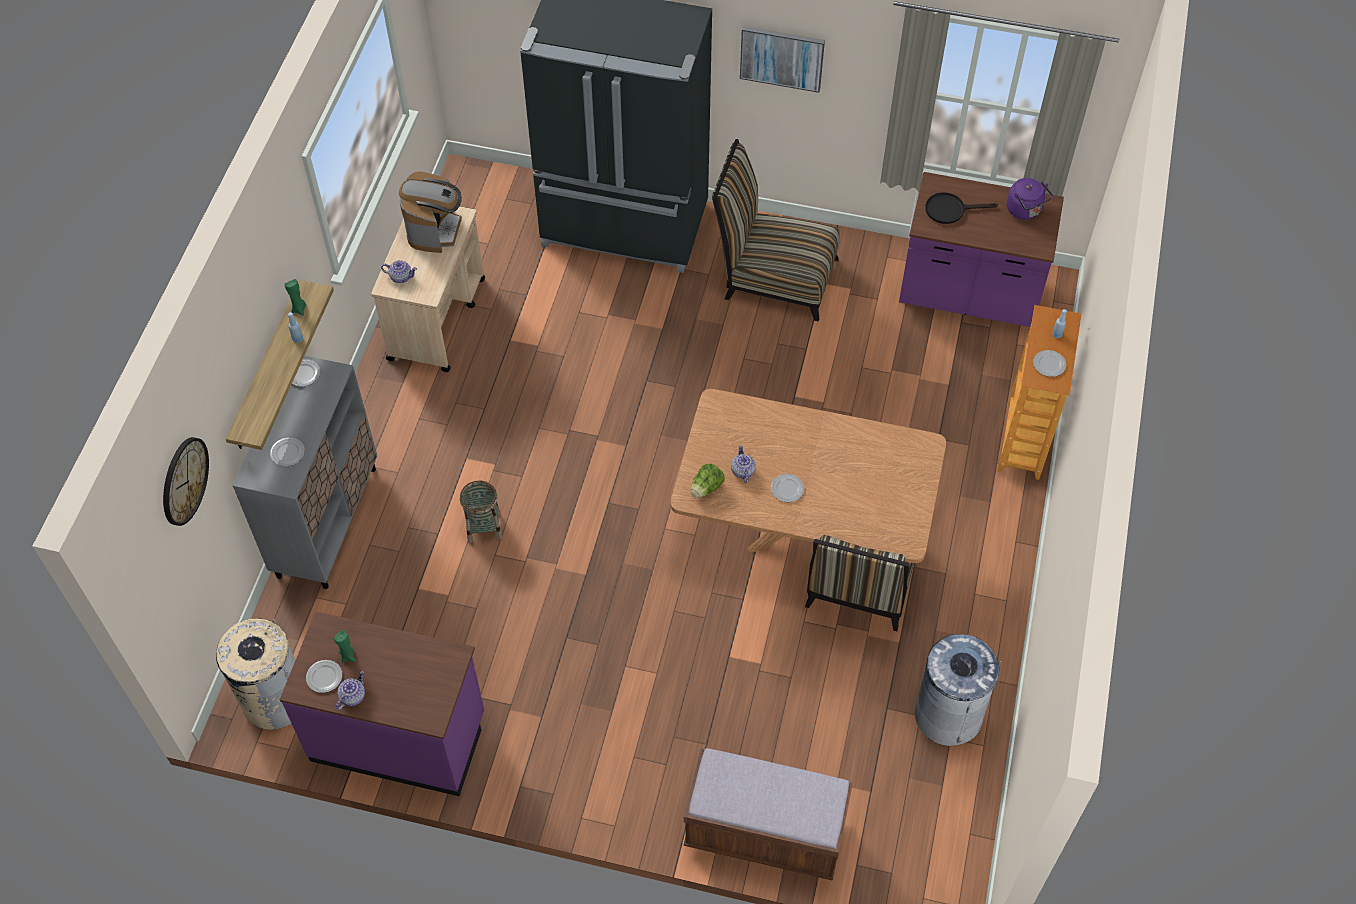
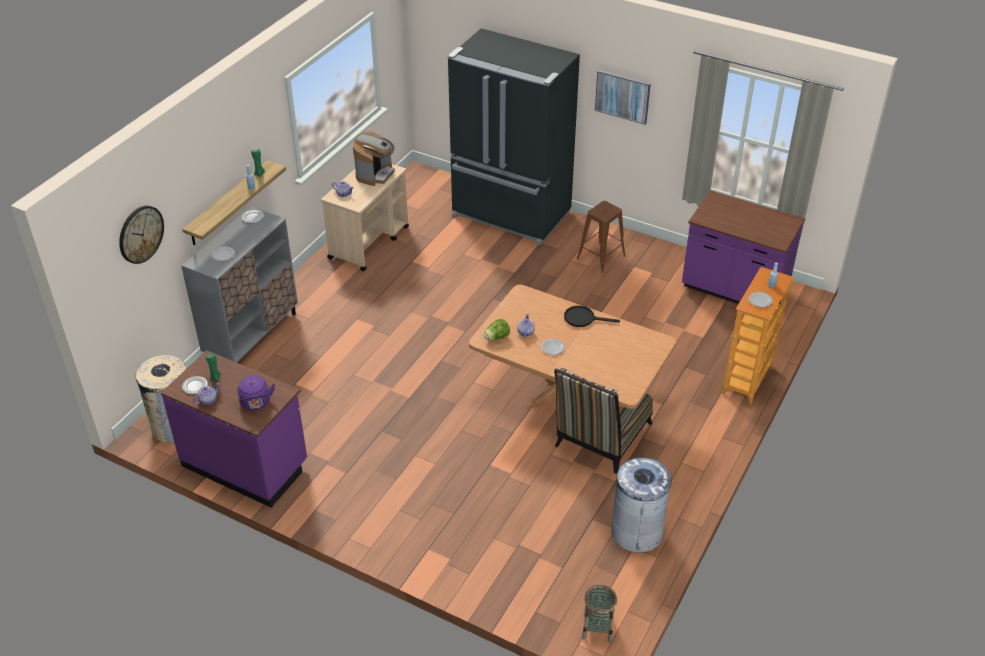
camera: 15 degrees right, 15 degrees down
(483, 527) = (352, 358): basket -> basket (597, 628)
(764, 833) = (475, 576): brown bench -> none
(773, 276) = (601, 257): chair -> brown stool
(950, 210) = (721, 213): black frying pan -> black frying pan (583, 318)
(1025, 210) = (775, 221): purple kettle -> purple kettle (256, 403)

